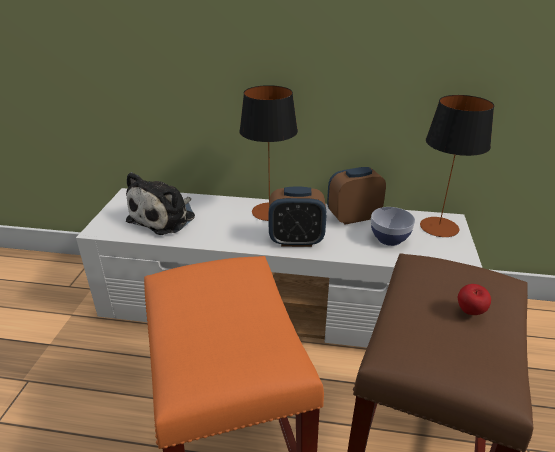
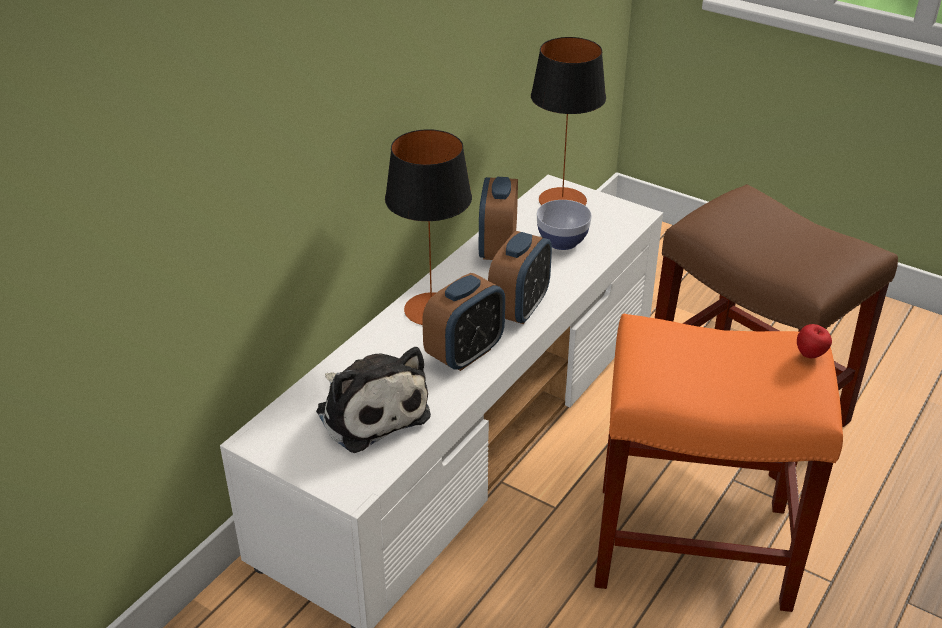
camera: 65 degrees left, 5 degrees up
(234, 233) = (465, 354): none -> alarm clock
(470, 313) = (781, 227): apple -> apple (810, 355)

